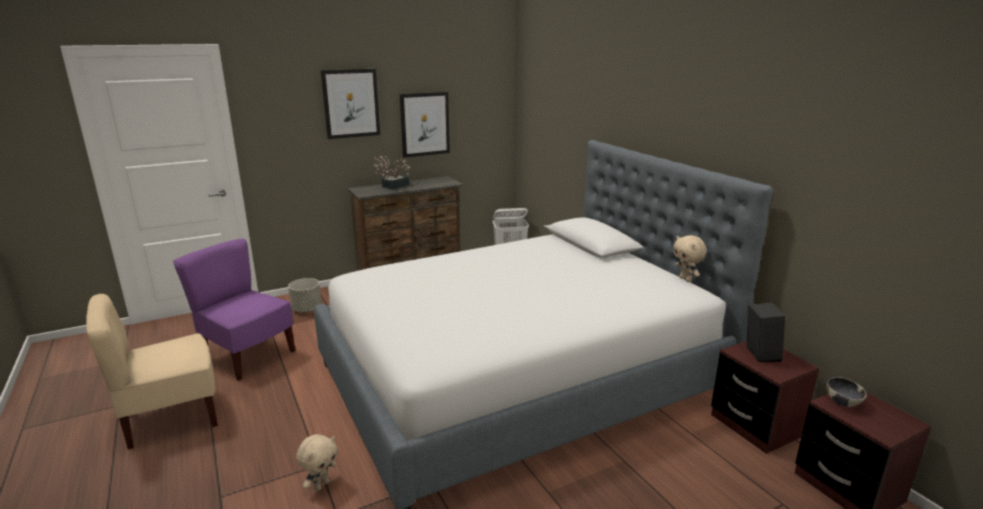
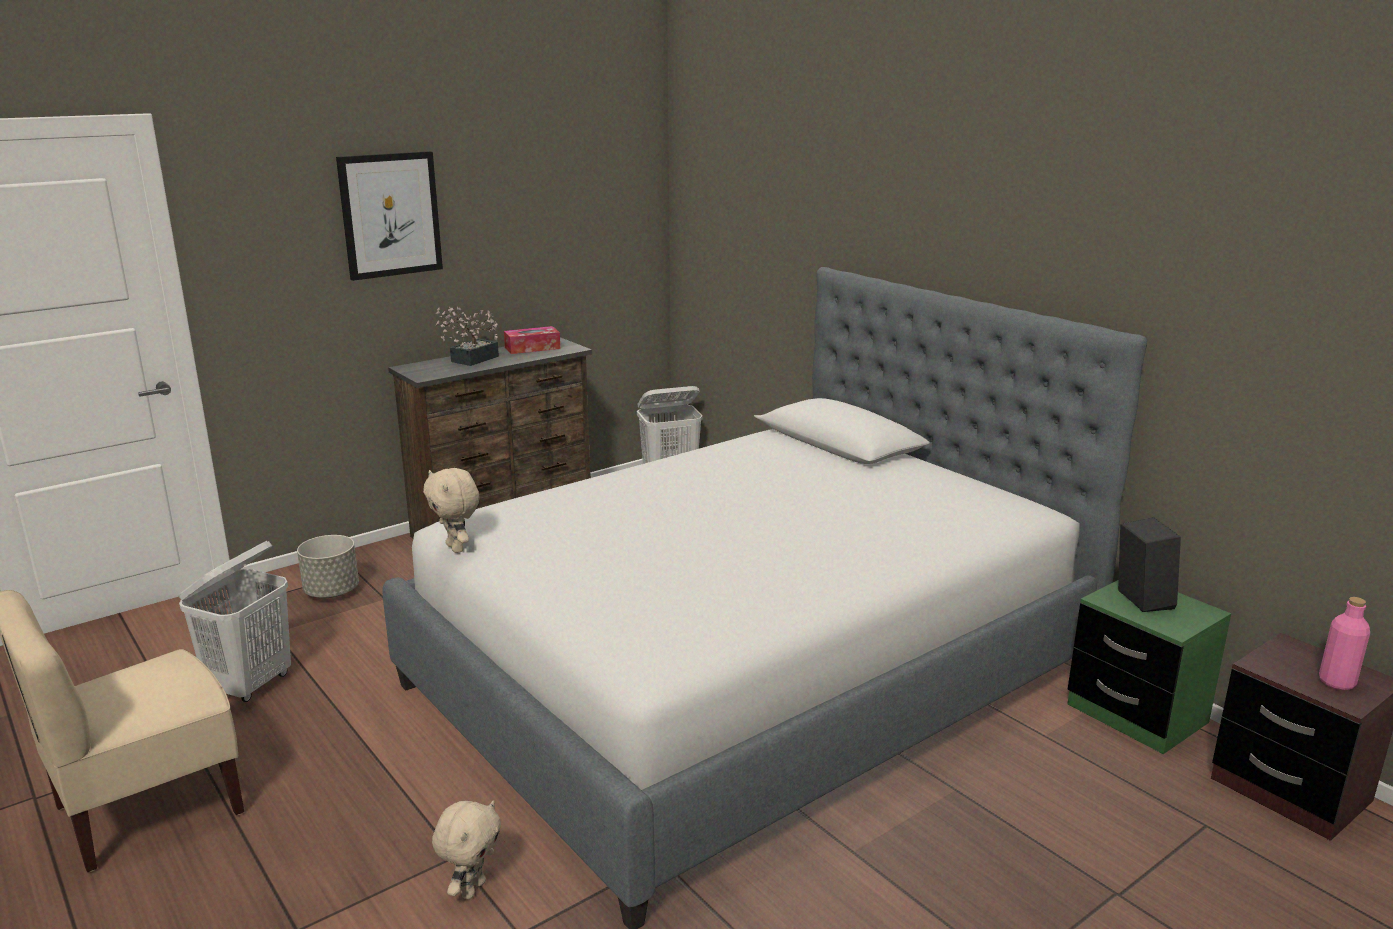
camera: 10 degrees left, 0 degrees up
(247, 356) = (251, 685): purple chair -> white laundry basket
(424, 124) = (517, 247): picture -> none
(429, 181) = (532, 348): none -> tissue box
(686, 279) = (1010, 491): beige plush toy -> beige plush toy (456, 548)
(755, 426) = (1136, 714): brown nightstand -> green nightstand
(842, 402) = (1278, 661): bowl -> none
(880, 421) = (1336, 682): none -> pink bottle

